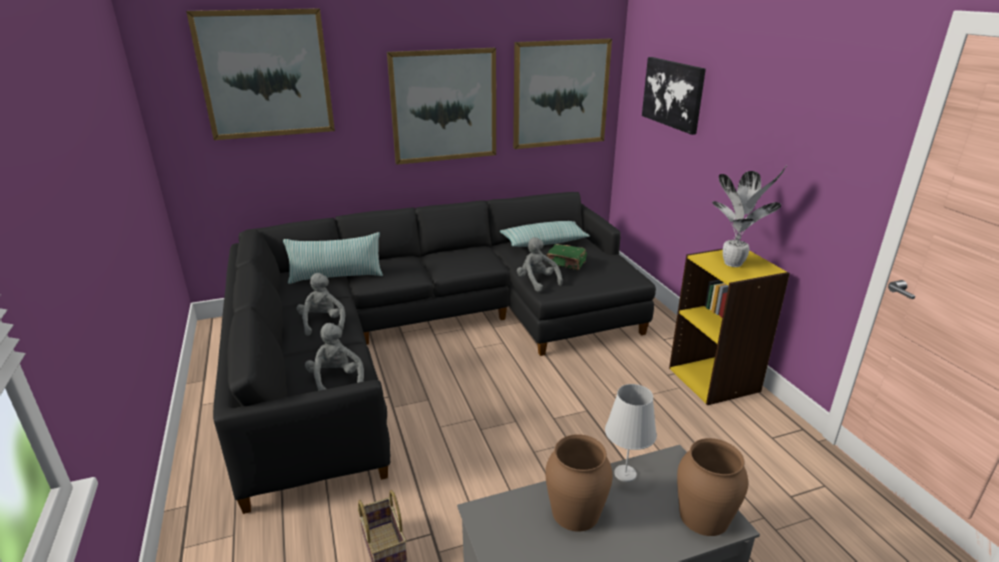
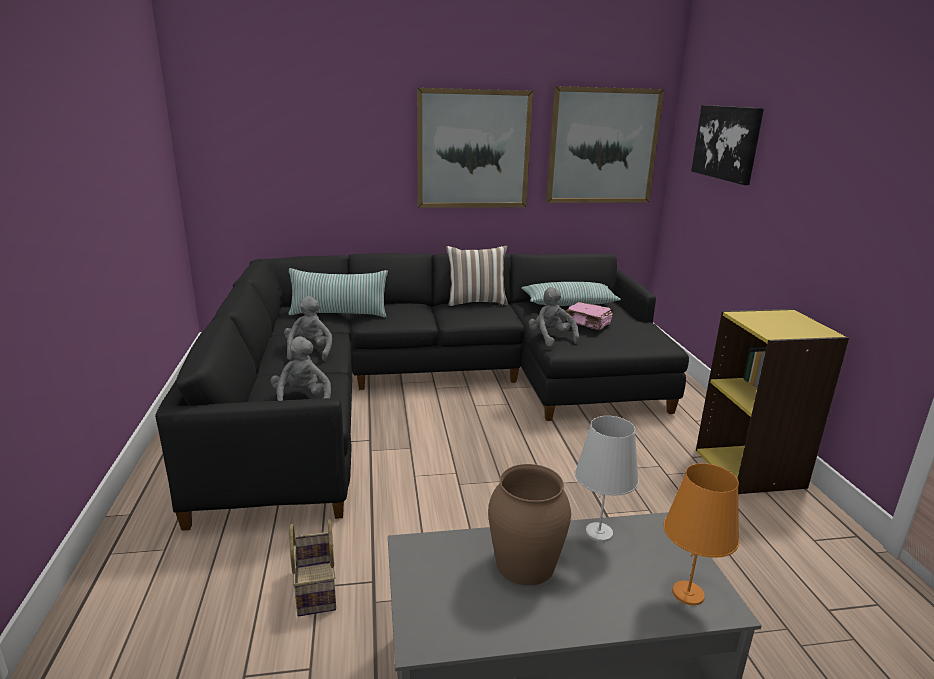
camera: 10 degrees right, 5 degrees down
(265, 74) = (293, 102): picture -> none
(460, 248) = (476, 302): none -> pillow
(566, 263) = (588, 323): green book -> pink book
(703, 516) = (688, 593): brown vase -> orange table lamp
(735, 264) = (780, 324): potted plant -> none

